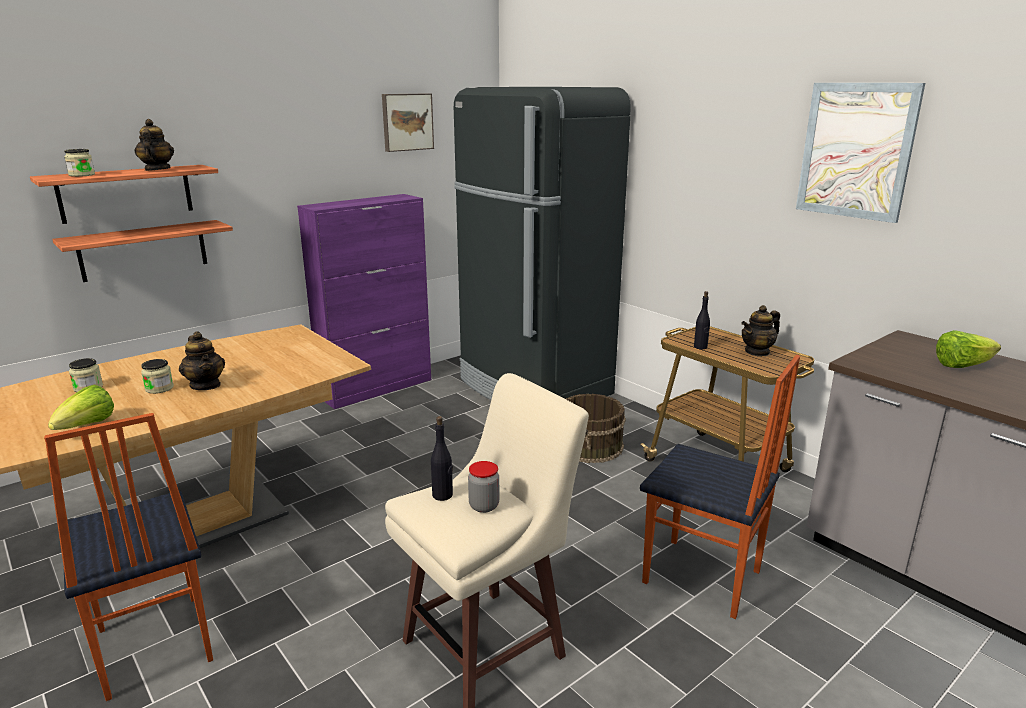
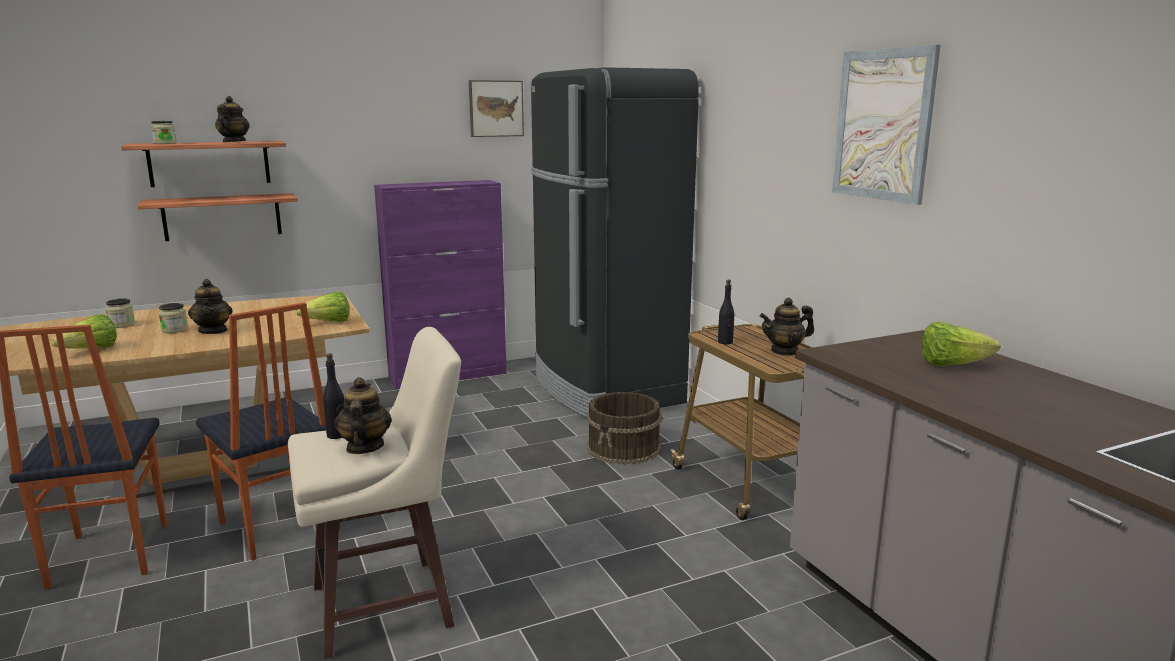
camera: 15 degrees right, 5 degrees down
(322, 363) = (328, 323): none -> lettuce
(484, 506) = (364, 447): jar -> teapot
(702, 578) = (649, 583): chair -> chair (274, 528)

